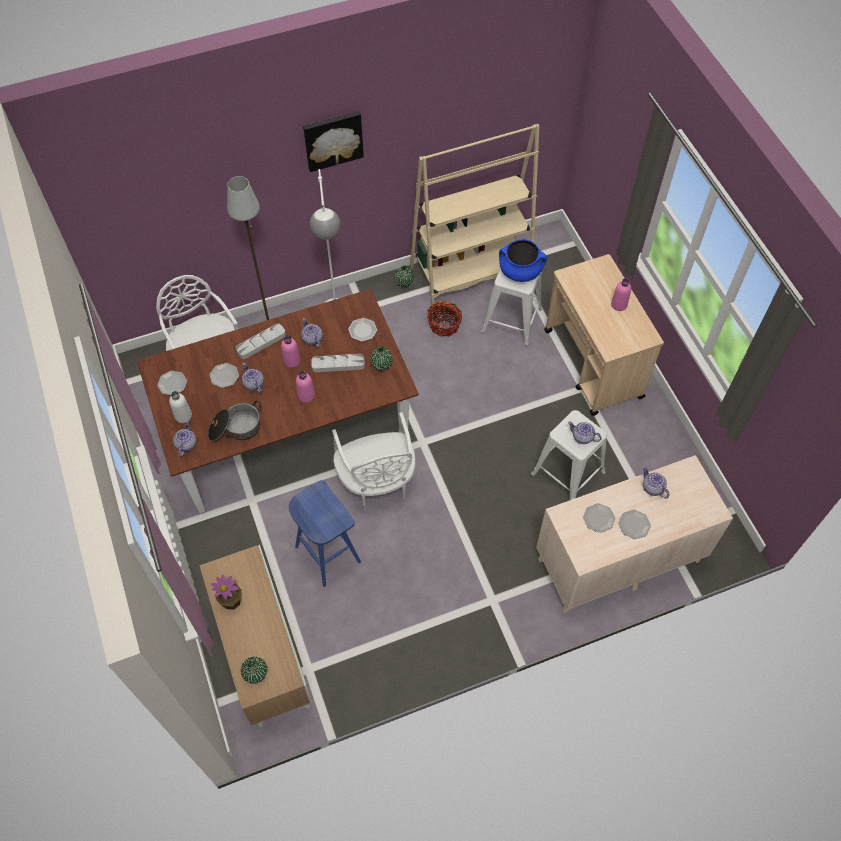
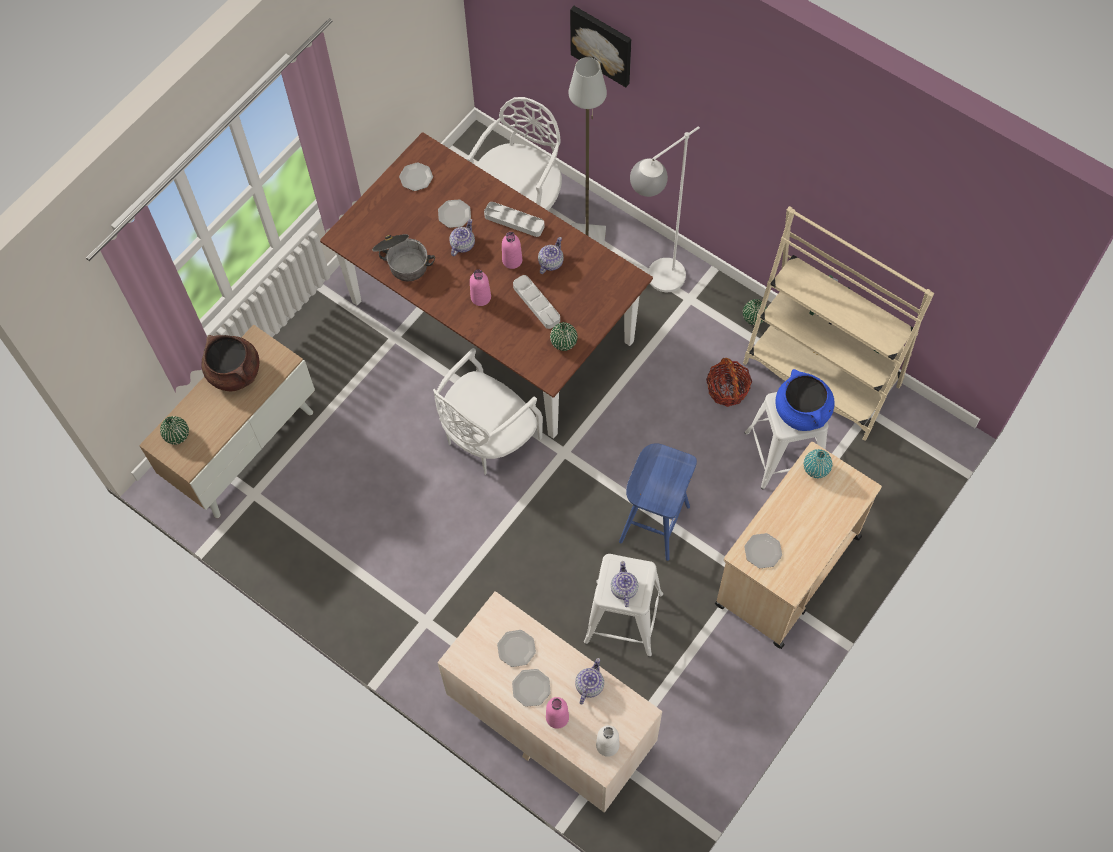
camera: 60 degrees right, 5 degrees up
(183, 415) = (387, 209): white bottle -> white bottle (607, 745)
(186, 444) = (359, 231): teapot -> none
(231, 600) = (235, 372): potted plant -> brown cooking pot
(326, 554) = (379, 439): blue stool -> blue stool (654, 523)
(333, 140) = (731, 113): picture -> picture (602, 44)
(362, 330) = (594, 300): plate -> plate (763, 551)
(575, 279) = (816, 469): none -> turquoise vase
(619, 304) = (814, 532): pink bottle -> pink bottle (557, 717)

